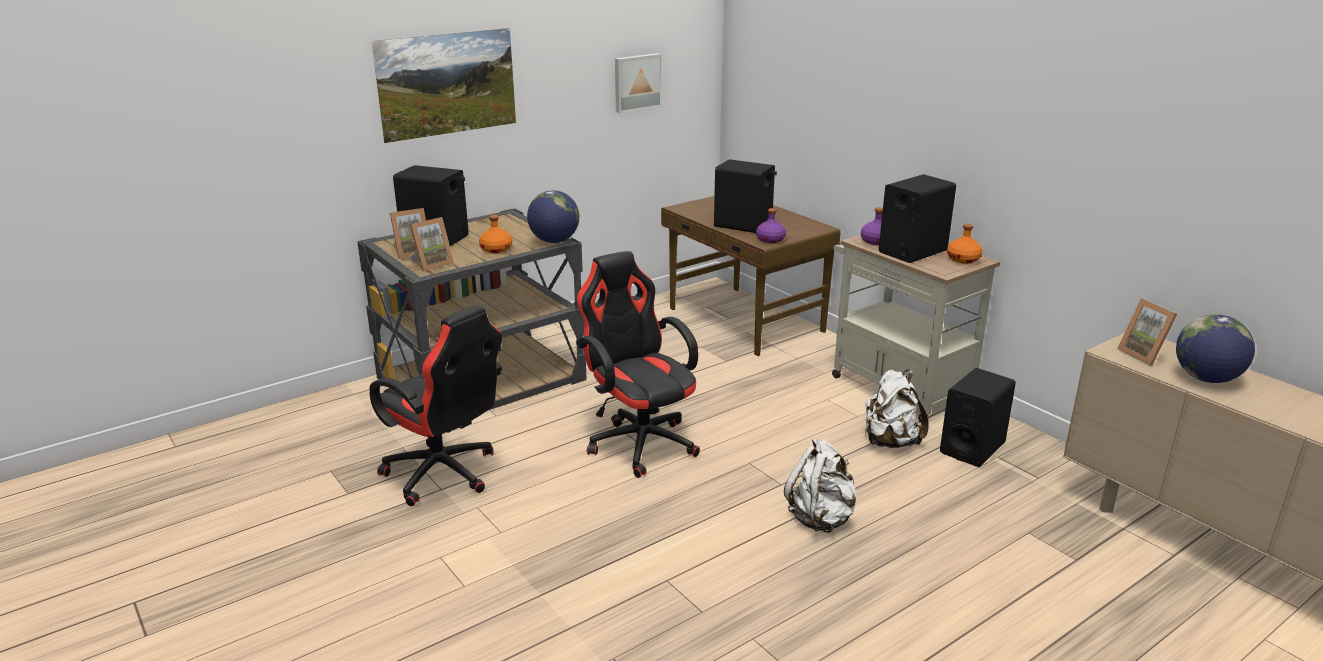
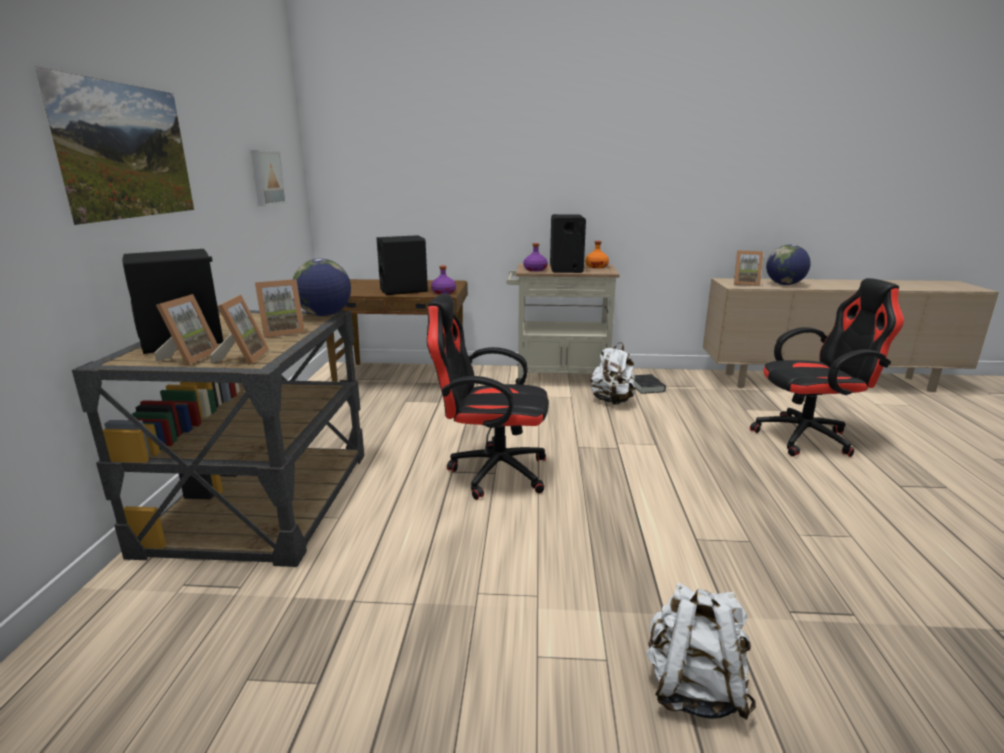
camera: 50 degrees left, 5 degrees down
(445, 477) = (396, 591): black office chair -> black office chair (810, 438)
(496, 249) = (282, 332): orange bottle -> picture frame
(821, 518) = (672, 452): white backpack -> white backpack (693, 688)
(972, 448) = (646, 387): black speaker -> black book

